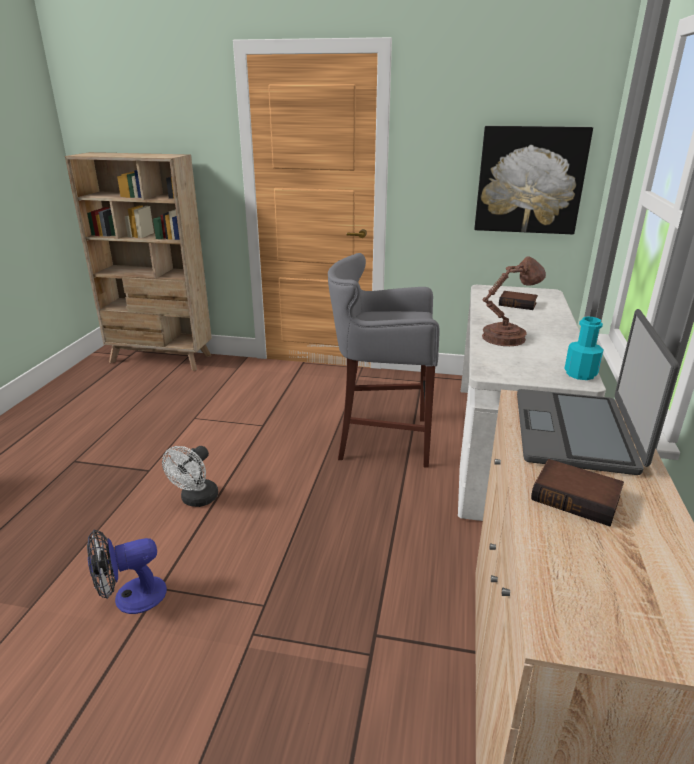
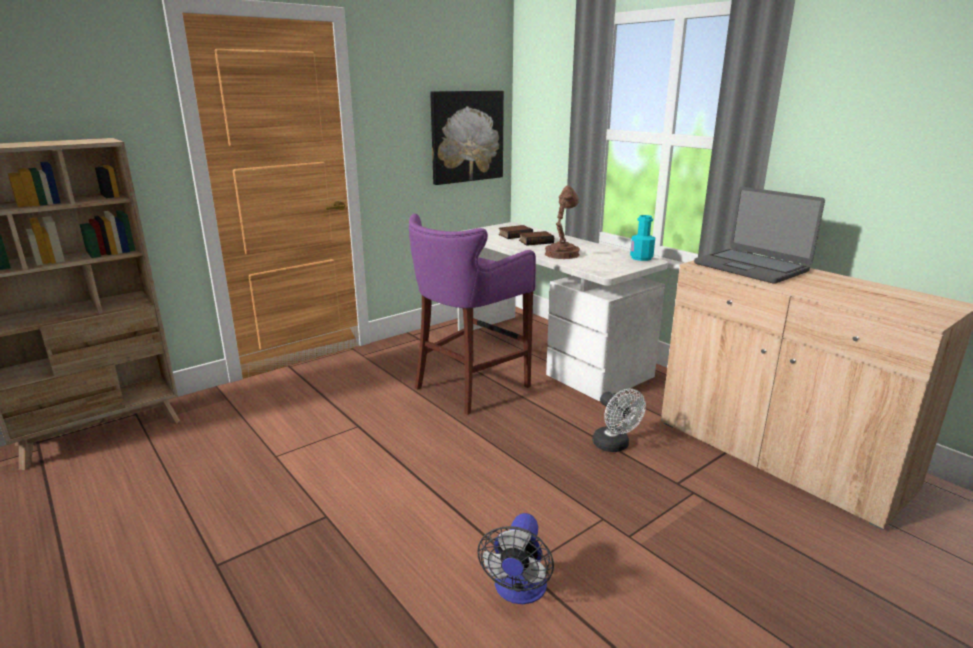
camera: 50 degrees left, 5 degrees down
(196, 500) = (421, 504): white fan -> white fan (614, 446)
(380, 439) = (469, 387): grey stool -> purple stool
(577, 497) = (818, 286): book -> book (536, 241)

